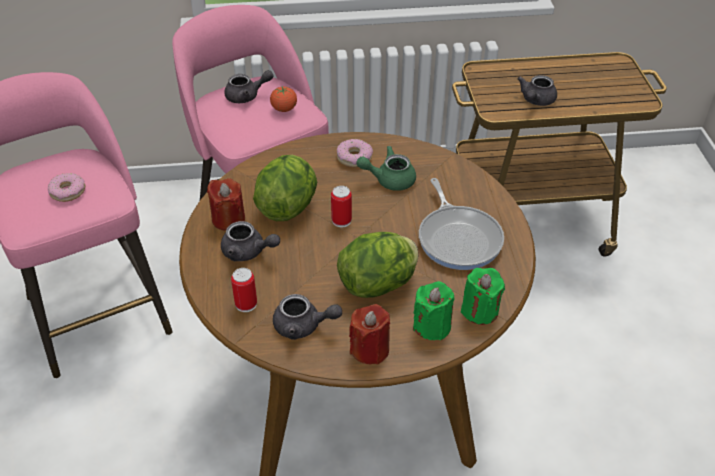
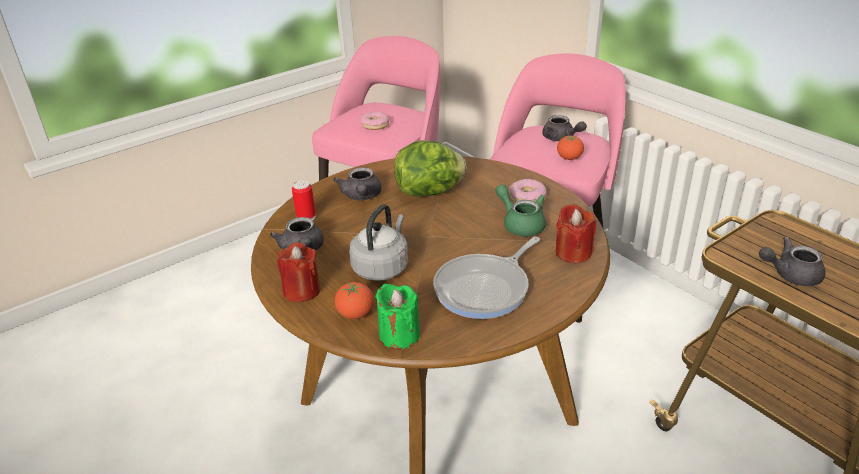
camera: 60 degrees right, 10 degrees down
(228, 219) = (388, 175): red candle -> red candle (573, 253)
(341, 221) = (440, 221): can -> none
(379, 284) = (382, 267): lettuce -> grey kettle
(432, 326) = (355, 314): green candle -> tomato

